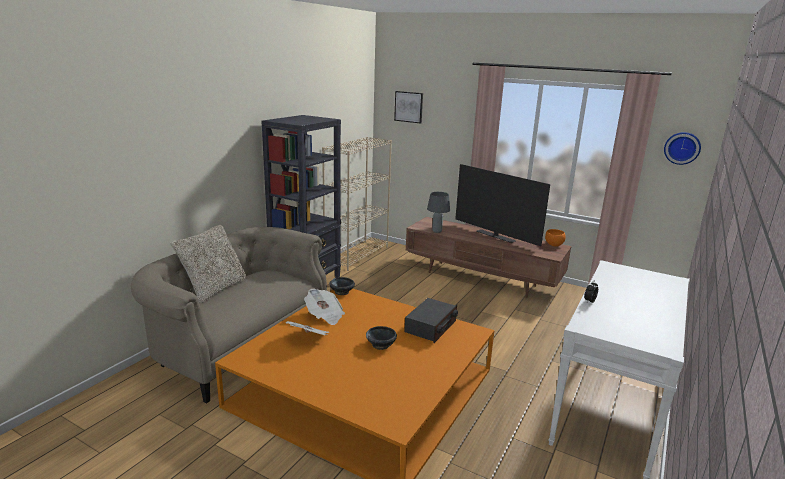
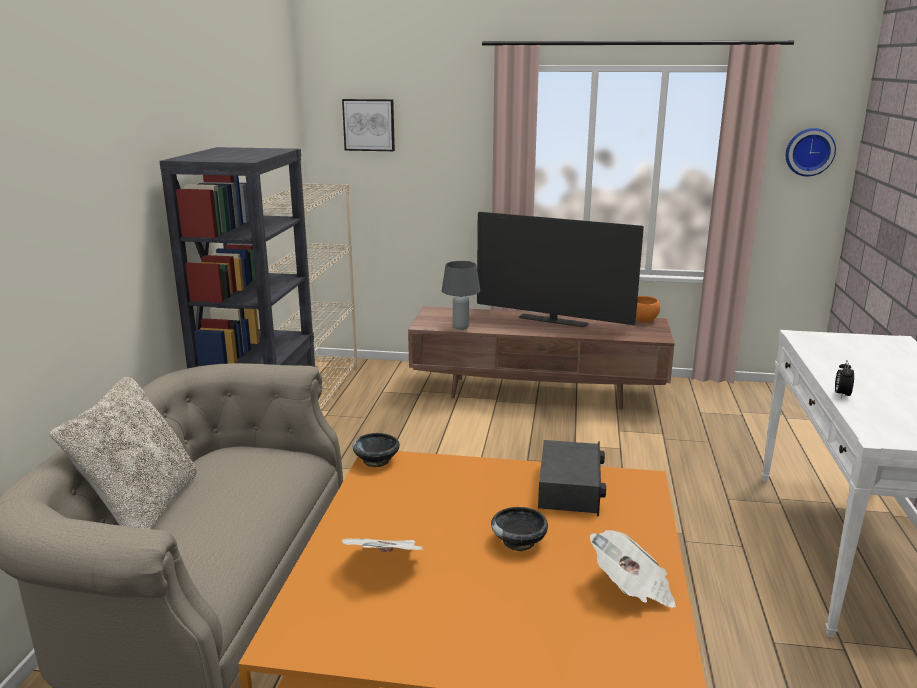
camera: 20 degrees left, 0 degrees up
(325, 316) = (381, 512): newspaper -> newspaper (632, 588)

